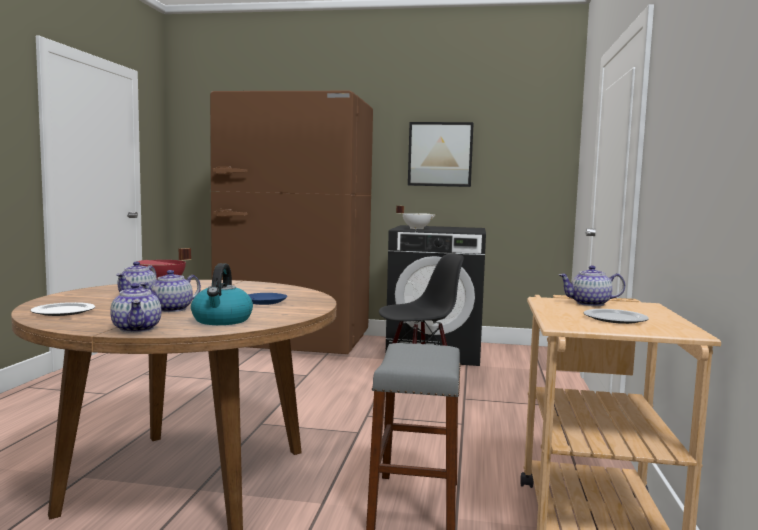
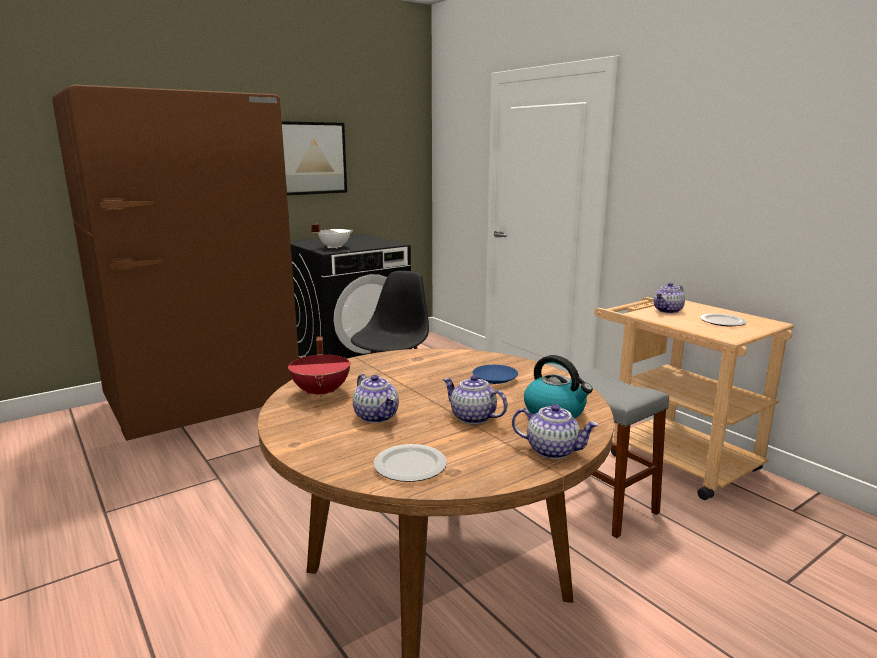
camera: 45 degrees left, 10 degrees up
(171, 309) = (472, 417): teapot -> teapot turned 135 degrees clockwise

